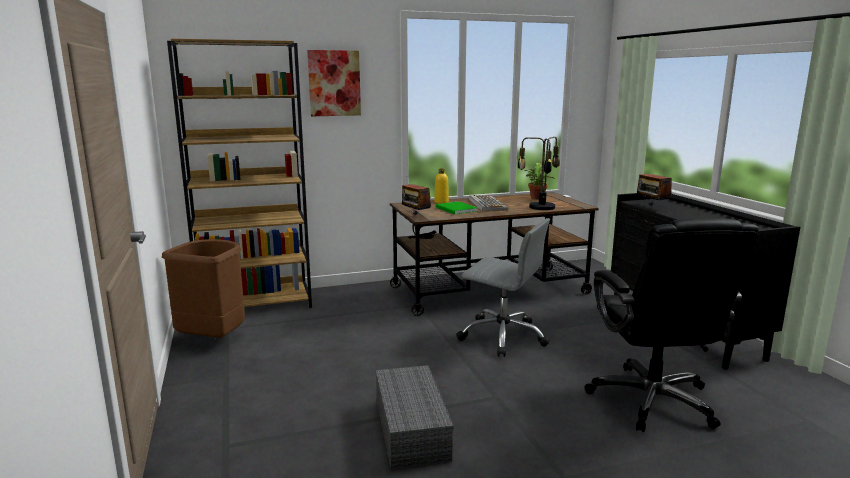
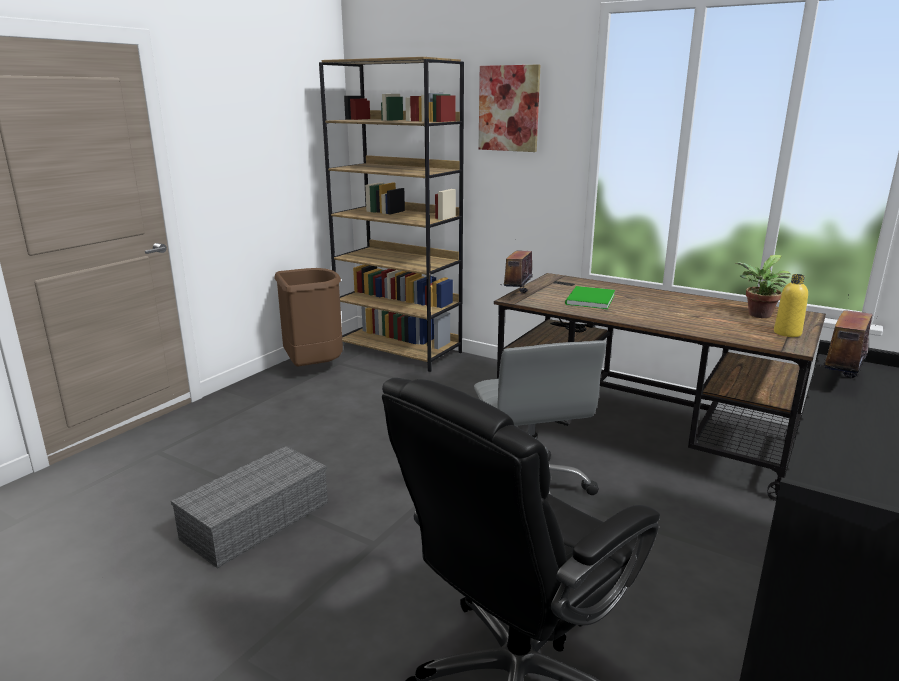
camera: 50 degrees right, 5 degrees up
(441, 202) = (606, 286): yellow bottle -> yellow bottle (787, 333)
(487, 204) = (651, 304): keyboard -> none
(541, 207) = (715, 329): table lamp -> none

